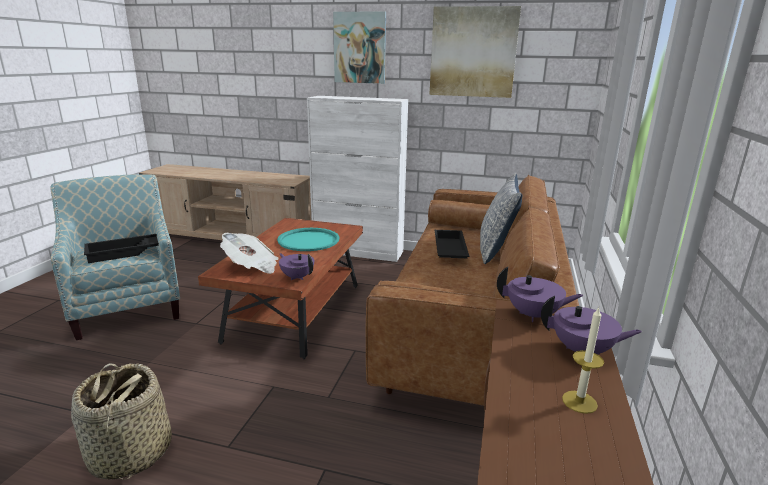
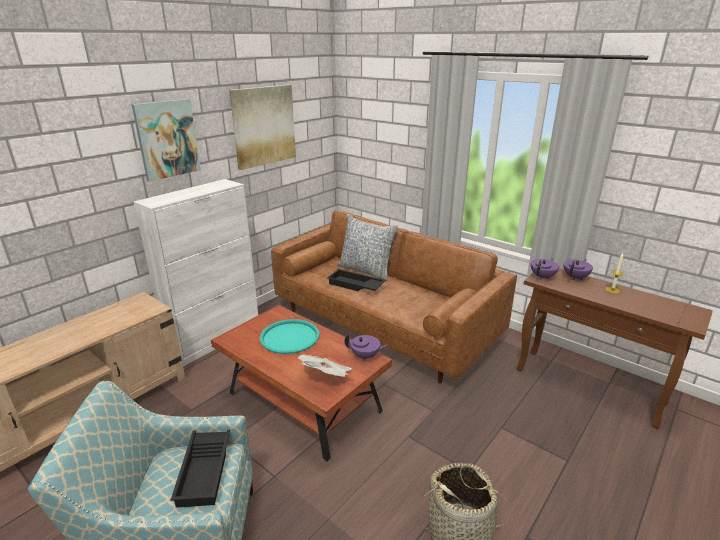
camera: 65 degrees left, 5 degrees up
(297, 277) = (365, 356): purple teapot -> purple teapot turned 150 degrees counterclockwise

